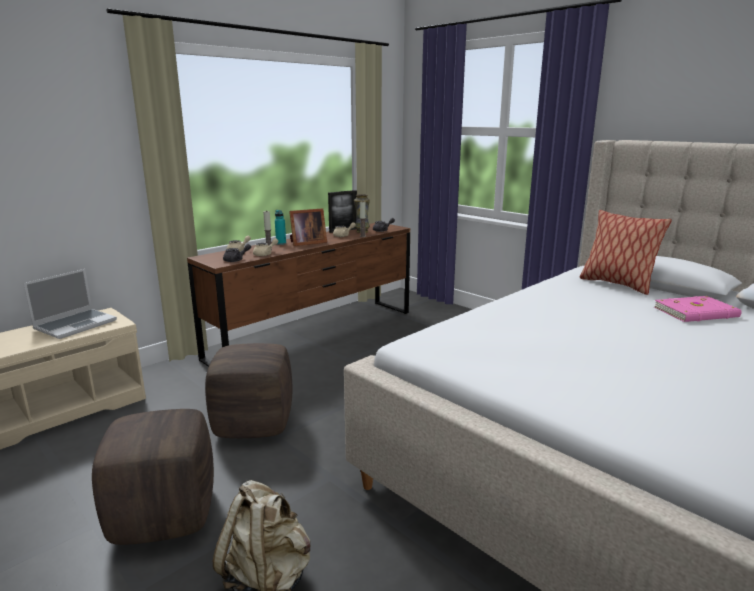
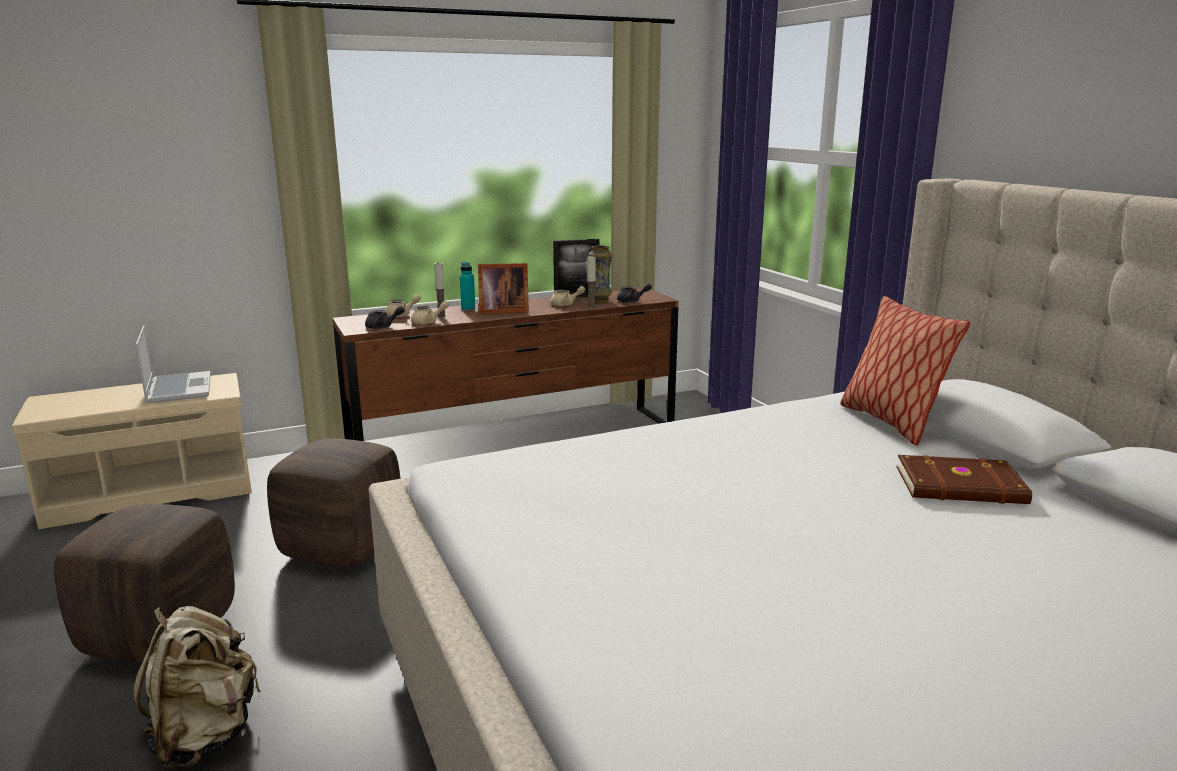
camera: 20 degrees right, 0 degrees up
(76, 324) = (178, 389): laptop -> laptop turned 75 degrees counterclockwise
(697, 313) = (961, 486): pink book -> brown book

